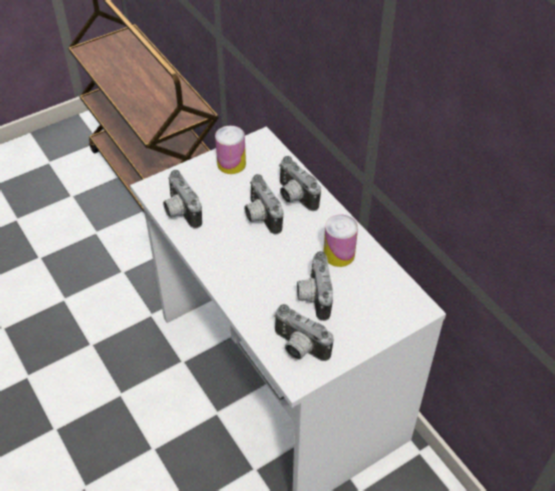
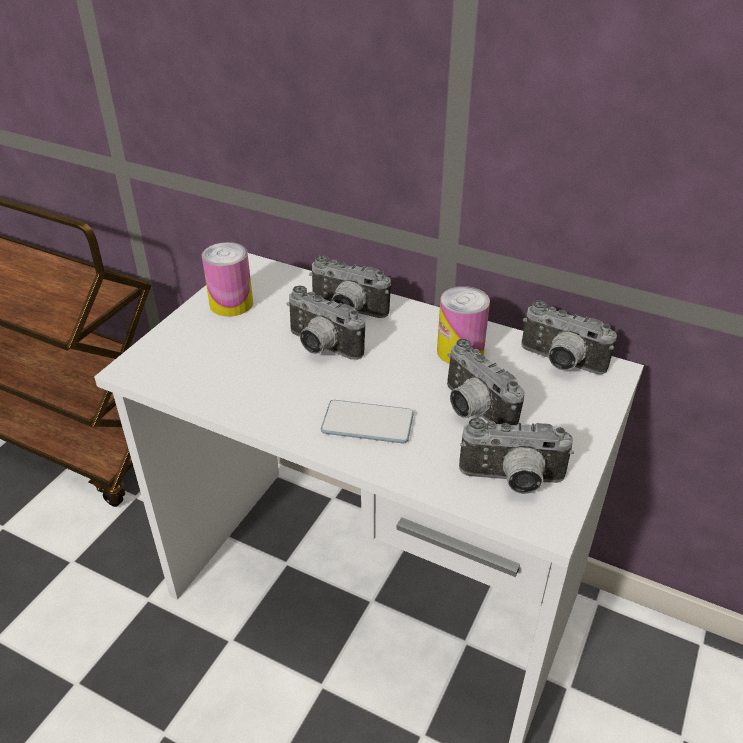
camera: 30 degrees left, 10 degrees down
(180, 212) = (199, 382): camera -> camera (559, 363)
(249, 278) = (367, 423): none -> phone

